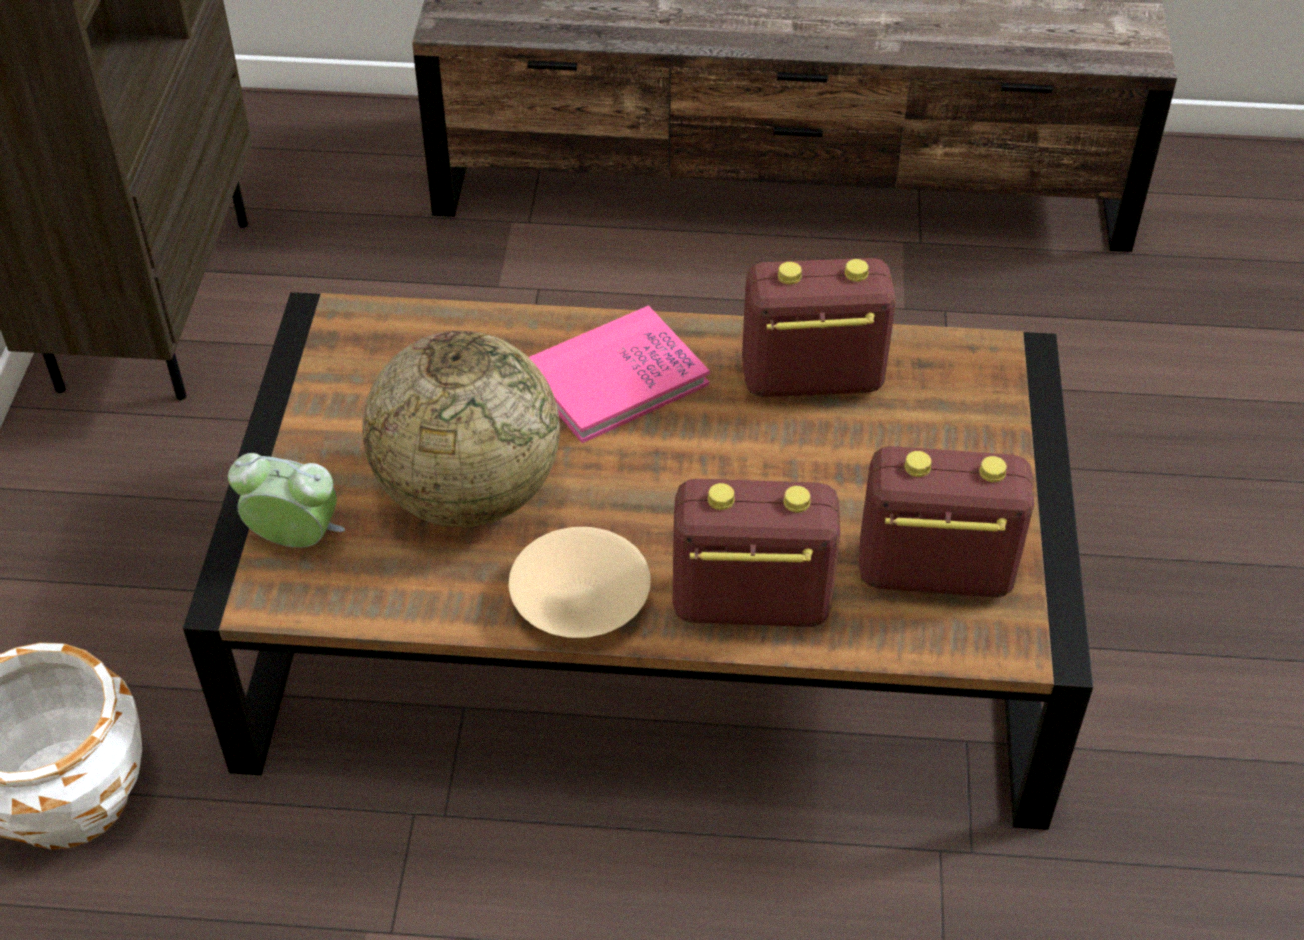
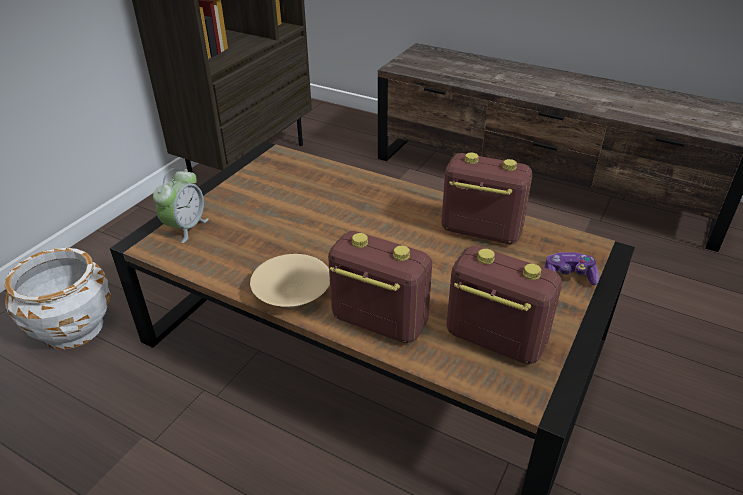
camera: 25 degrees right, 10 degrees down
(295, 539) = (186, 228): alarm clock -> alarm clock turned 75 degrees clockwise
(468, 493) = (276, 232): globe -> none
(616, 379) = (380, 206): pink book -> none
(986, 425) = (568, 277): none -> game controller

